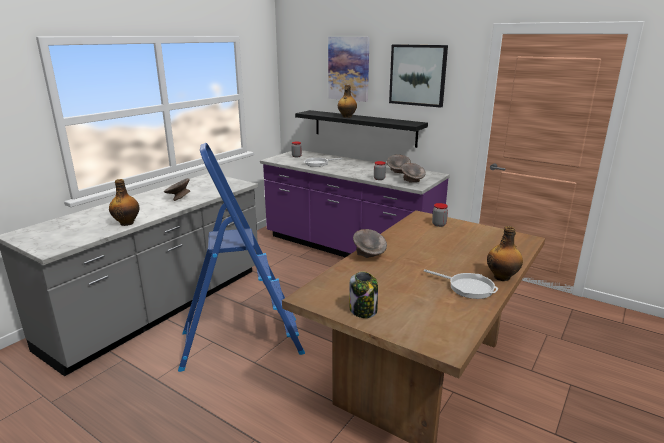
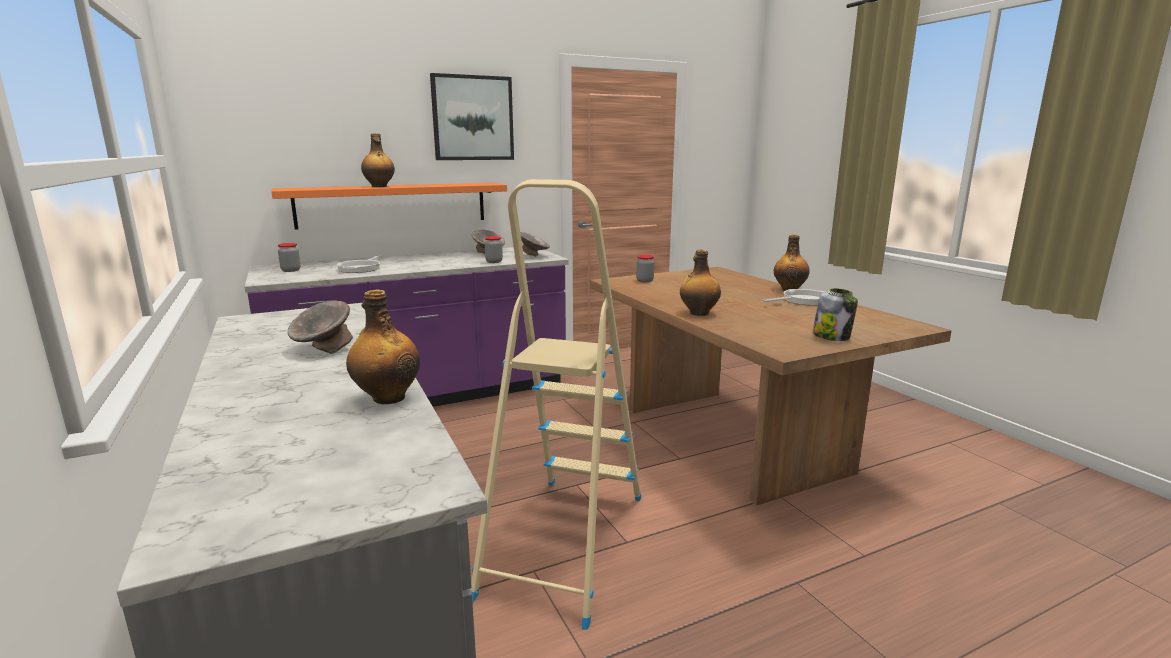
camera: 60 degrees left, 5 degrees down
(242, 342) = (566, 541): blue step ladder -> beige step ladder
(349, 69) = (352, 111): picture -> none
(364, 128) = (393, 204): black shelf -> orange shelf
(369, 256) = (698, 313): grey bowl -> bottle

